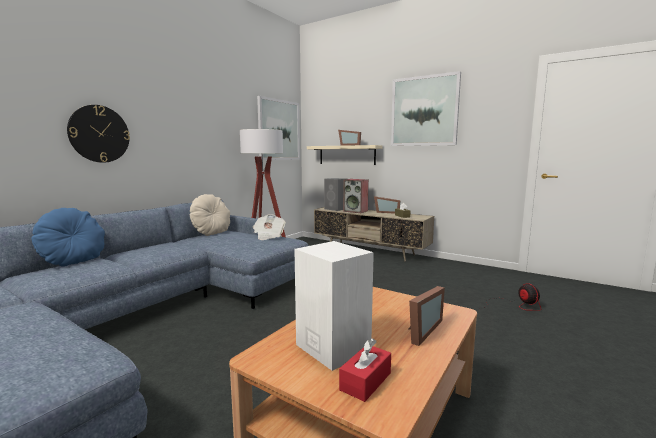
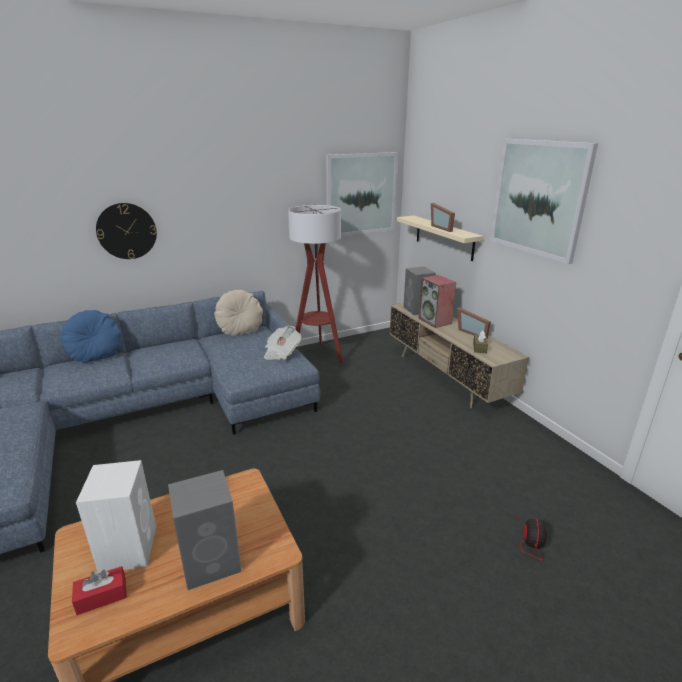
camera: 30 degrees right, 15 degrees up
(419, 330) = (212, 561): picture frame -> grey speaker

